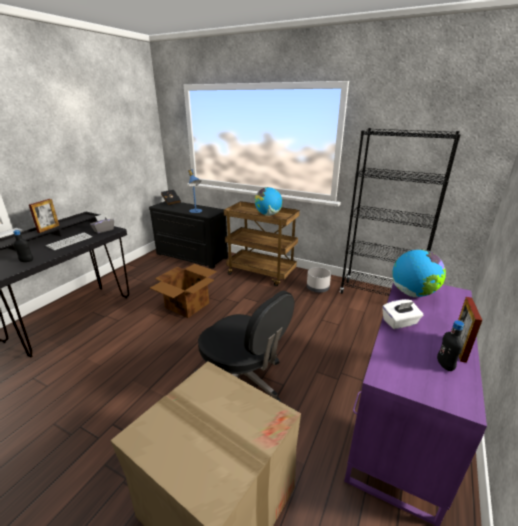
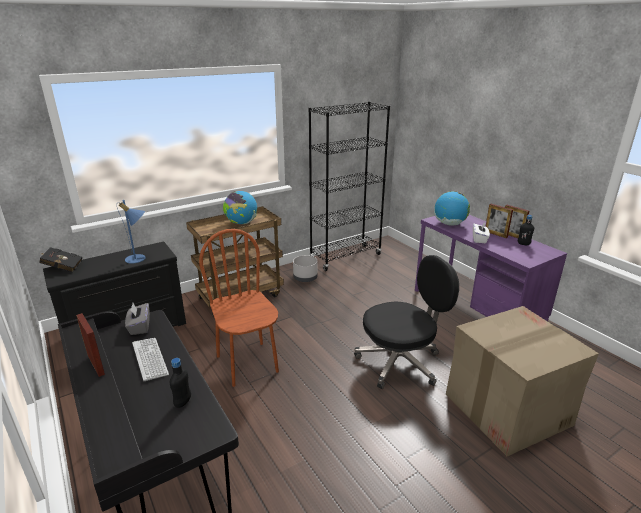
camera: 60 degrees left, 0 degrees up
(188, 305) = (247, 363): cardboard box -> brown chair
(439, 333) = (496, 234): none -> picture frame

